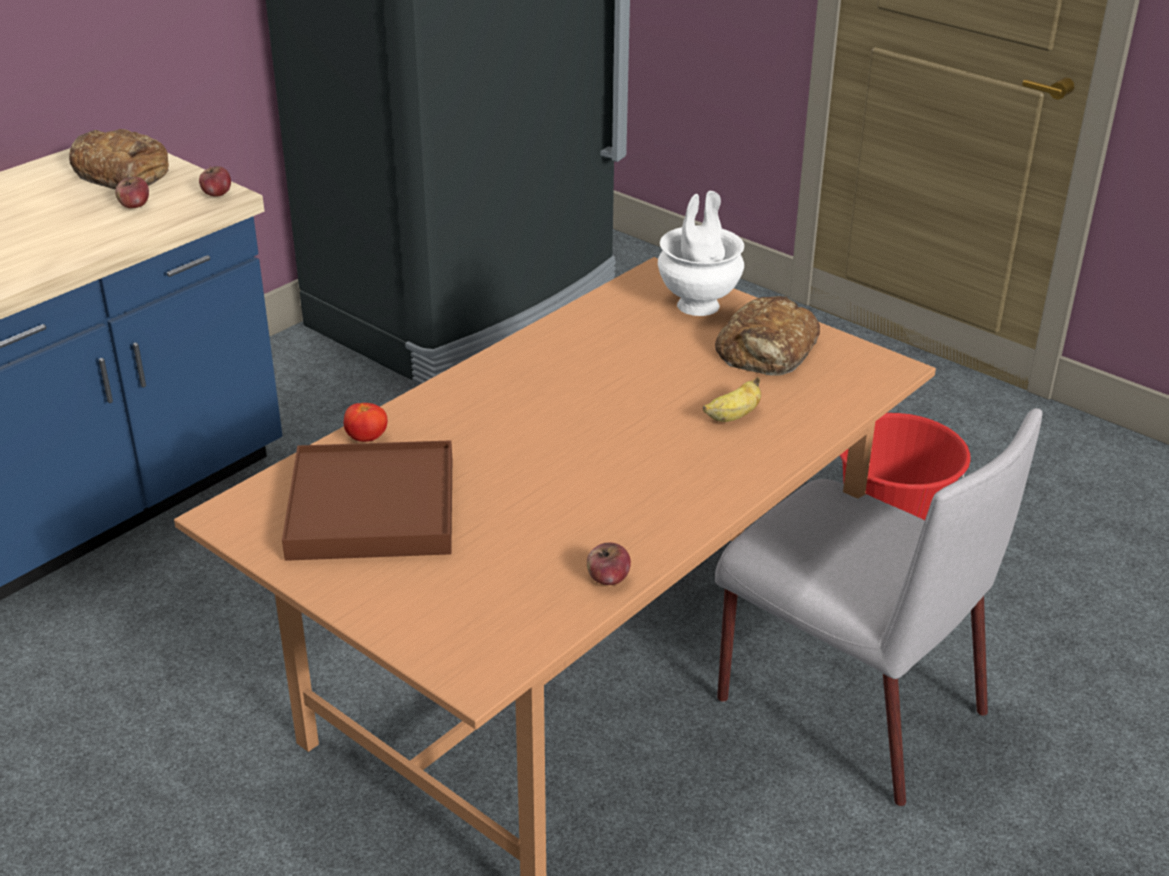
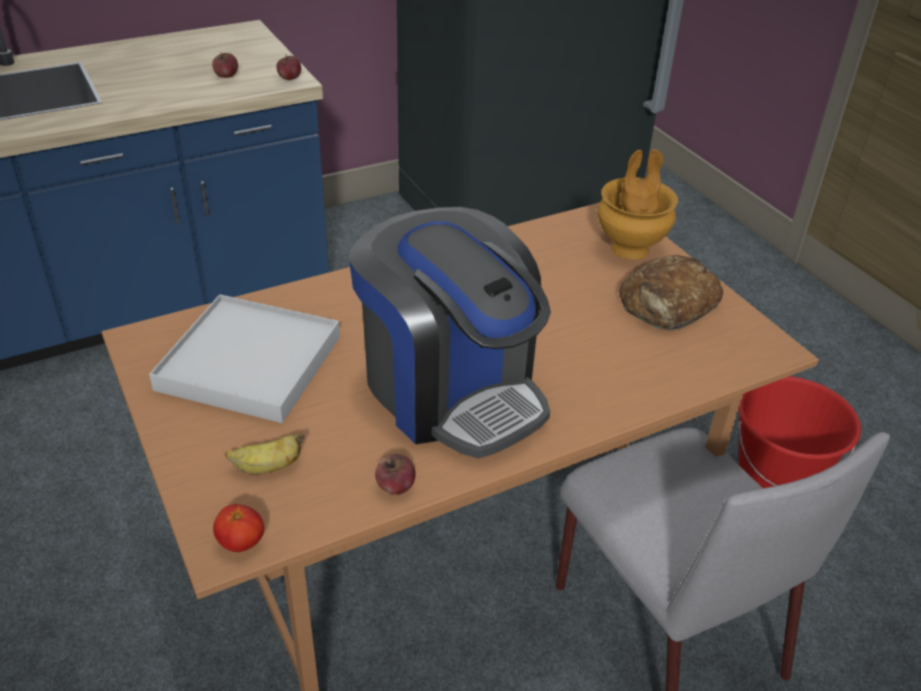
camera: 20 degrees right, 5 degrees up
(122, 172) = (237, 49): bread -> none
(367, 438) = (287, 301): tomato -> tomato (241, 543)
(373, 508) = (250, 363): brown tray -> white tray
(604, 480) = (451, 390): none -> coffee machine
(699, 305) = (631, 248): white vase -> brown vase
(733, 416) = (600, 359): banana -> banana (267, 467)

